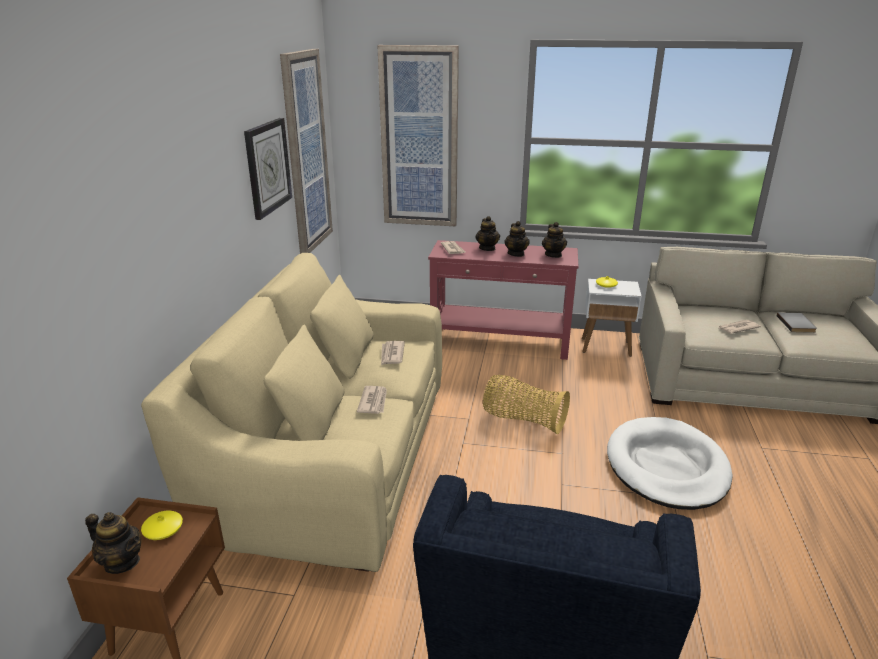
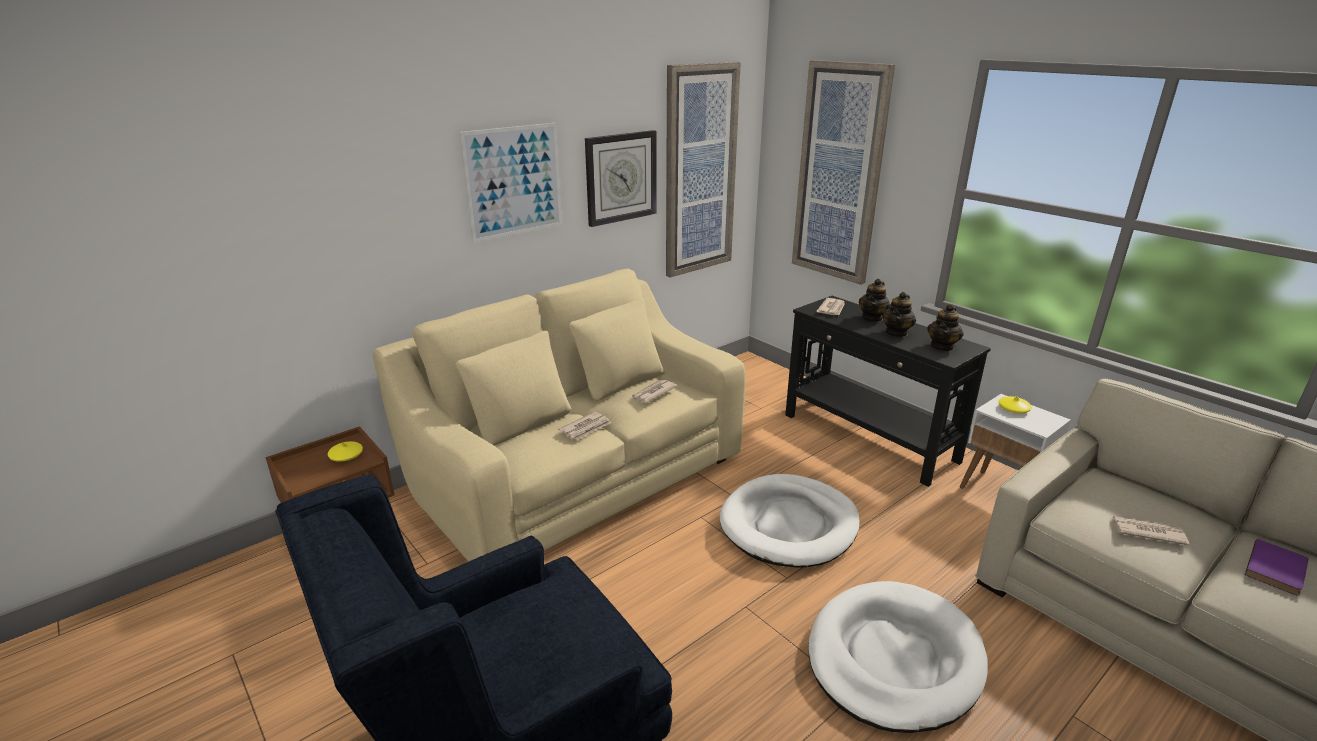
camera: 40 degrees right, 0 degrees up
(122, 562) = (302, 464): teapot -> none
(207, 184) = (514, 181): none -> picture
(500, 343) = (869, 438): red console table -> black console table
(523, 420) = (789, 525): basket -> white dog bed
(797, 324) = (1278, 570): grey book -> purple book

